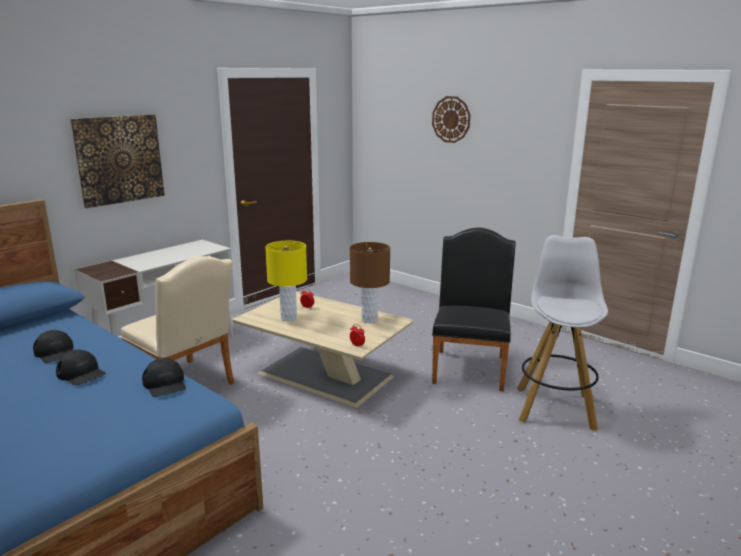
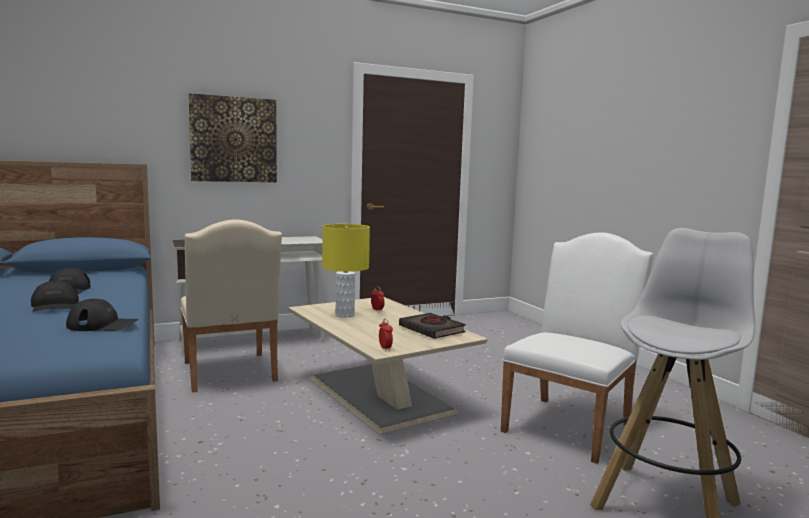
camera: 25 degrees right, 10 degrees down
(165, 384) = (102, 325): black cap -> black cap turned 90 degrees counterclockwise
(369, 320) = (432, 330): brown table lamp -> black book
(451, 119) = (617, 121): wall clock -> none
(470, 366) = (571, 424): black chair -> white chair

